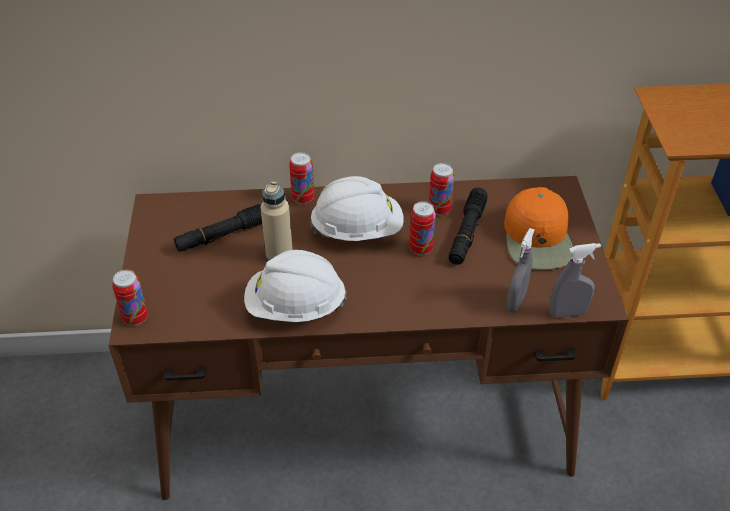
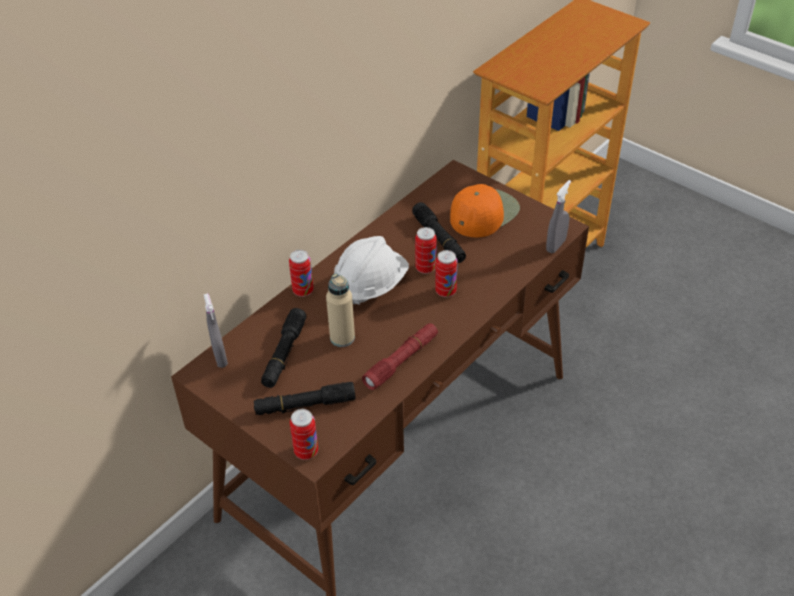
camera: 45 degrees left, 0 degrees up
(183, 283) = (305, 405): none -> black flashlight
(295, 307) = (401, 361): white hard hat -> red flashlight
(439, 209) = (402, 236): can -> can (445, 291)
(516, 301) = (521, 259): grey spray bottle -> grey spray bottle (220, 357)
(538, 238) = (483, 213): orange cap -> orange cap turned 90 degrees counterclockwise

